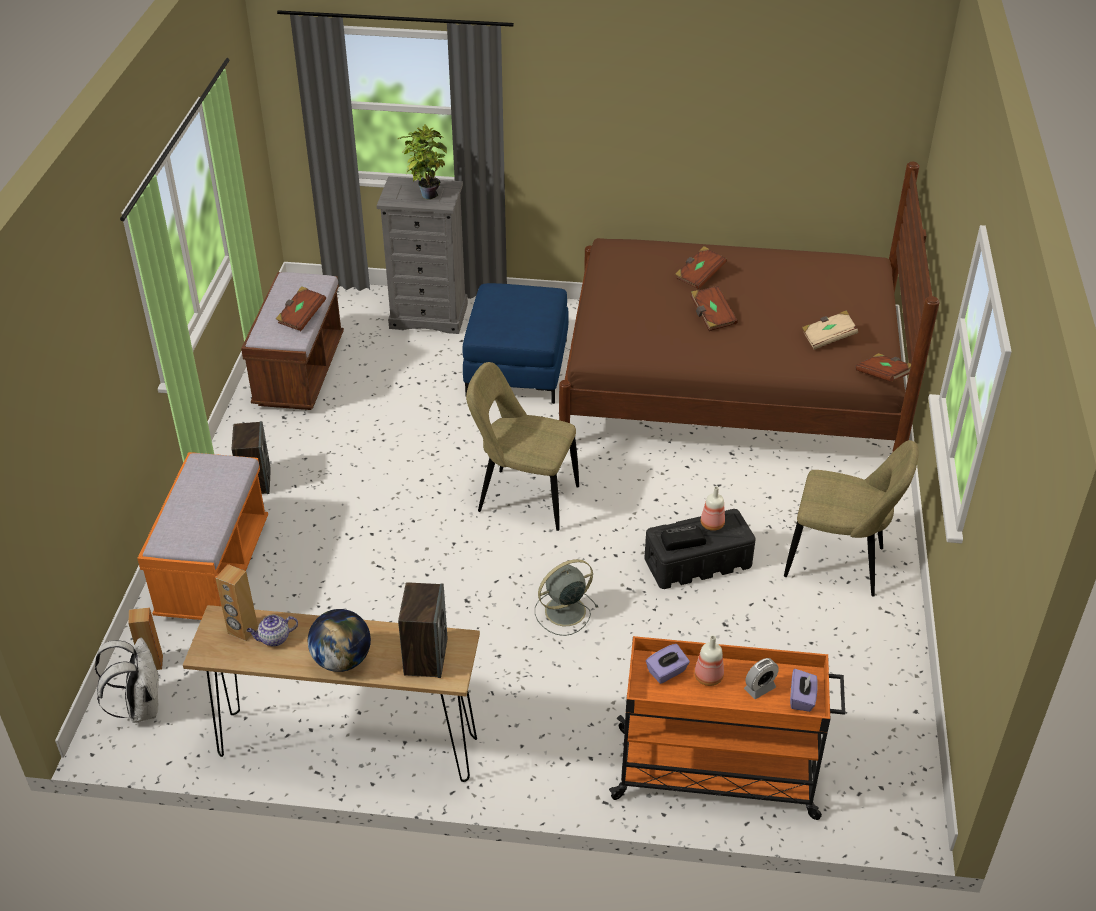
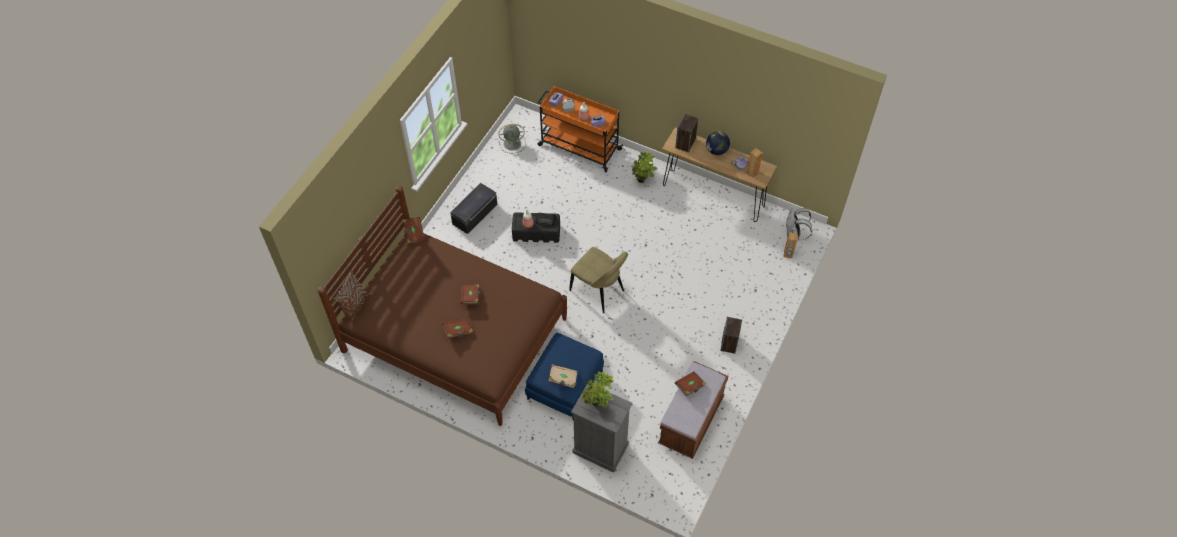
camera: 160 degrees left, 15 degrees up
(214, 570) = (756, 294): orange bench -> none
(526, 733) = (643, 181): none -> potted plant
(563, 612) = (606, 227): grey fan -> grey fan (513, 143)
(828, 338) = (422, 264): beige book -> beige book (563, 379)
(839, 564) = (475, 214): beige chair -> black storage box
(883, 272) = (355, 306): none -> brown pillow

